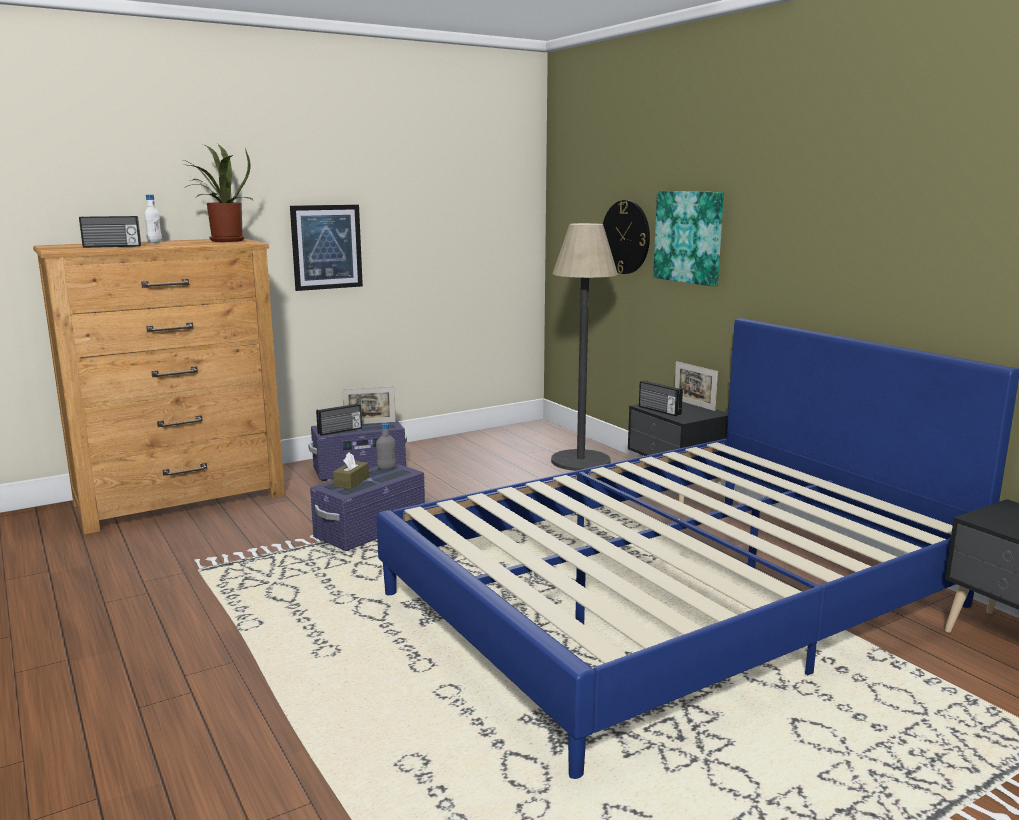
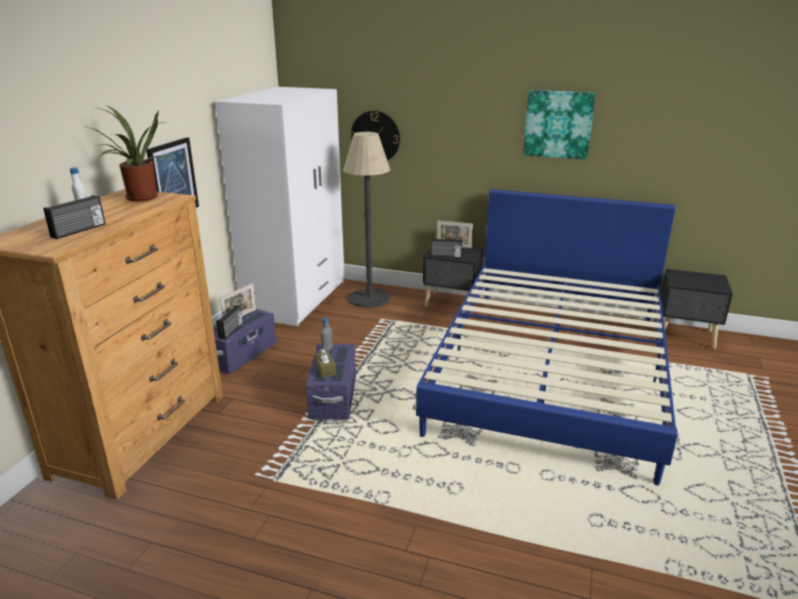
camera: 40 degrees left, 10 degrees up
(501, 441) = (296, 298): none -> white wardrobe
(689, 237) = (437, 137): picture -> picture (558, 124)

